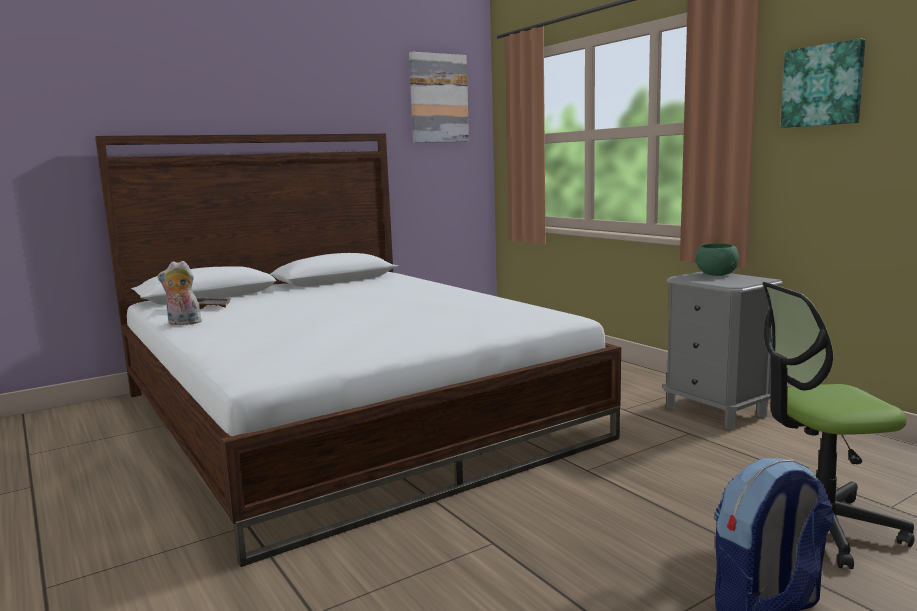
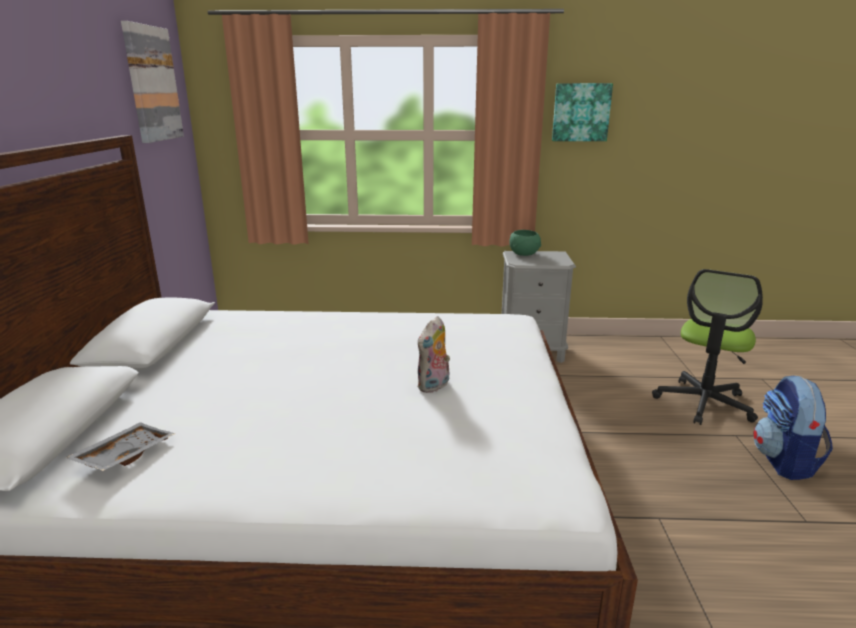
camera: 55 degrees left, 10 degrees up
(183, 323) = (201, 491): plush toy -> plush toy (434, 386)

